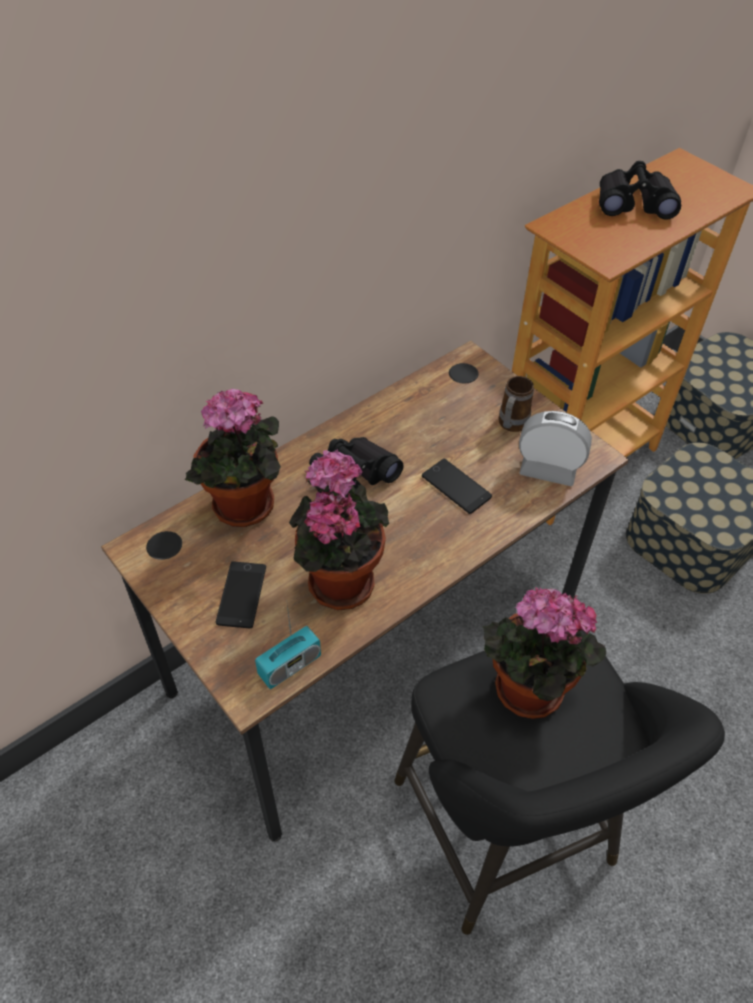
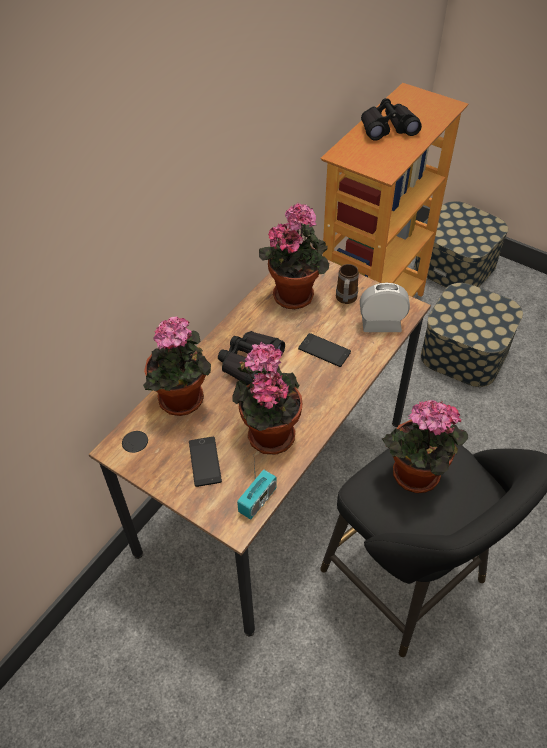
camera: 15 degrees left, 0 degrees up
(446, 402) = (295, 293): none -> potted plant

